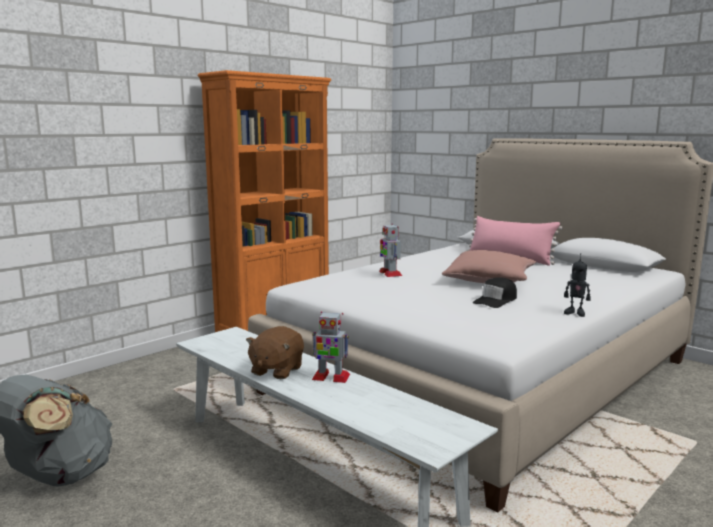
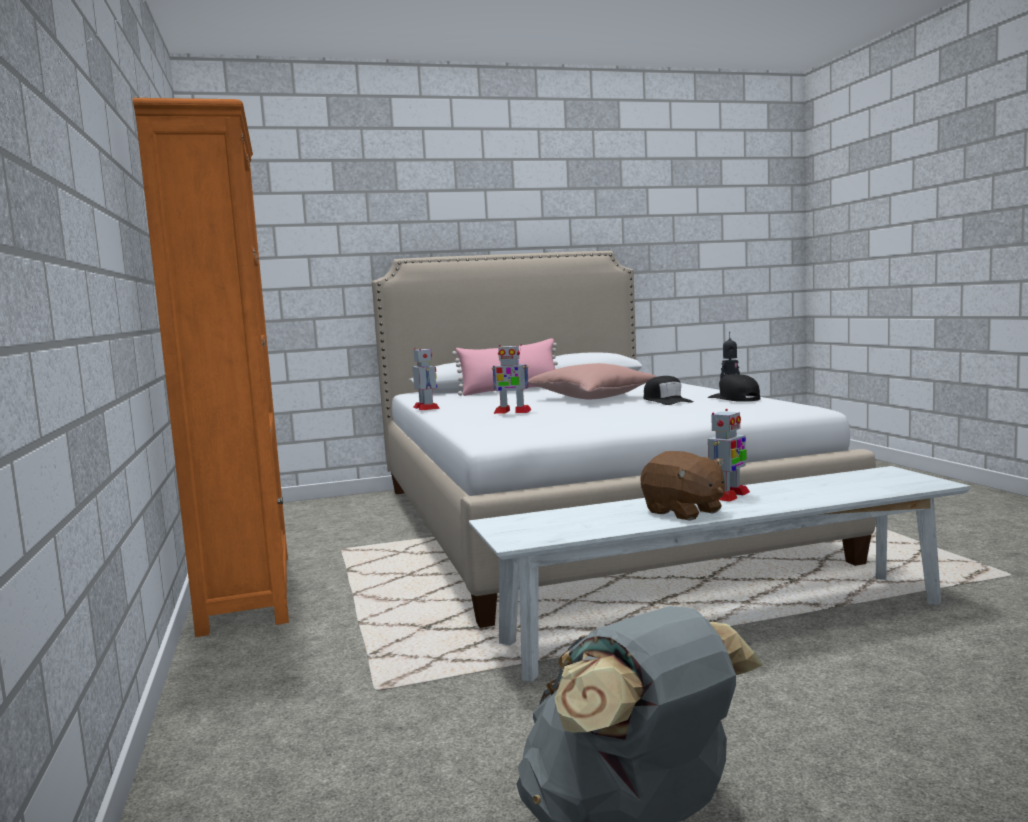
camera: 60 degrees left, 5 degrees down
(406, 256) = (426, 408): none -> toy robot
(530, 318) = (734, 399): none -> black cap

